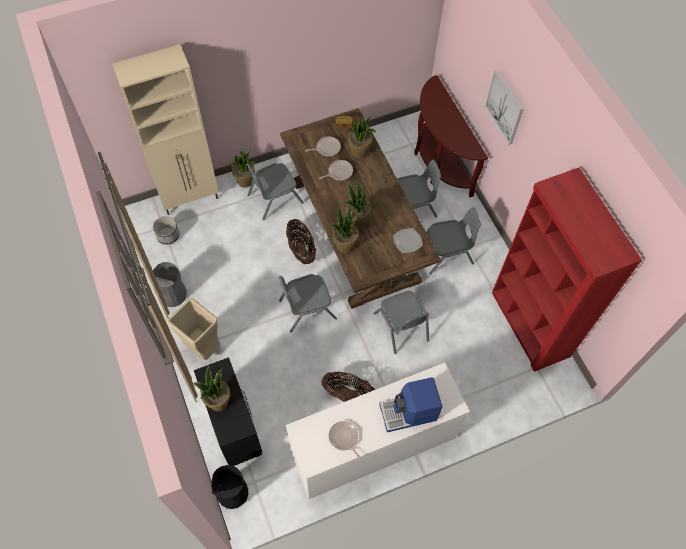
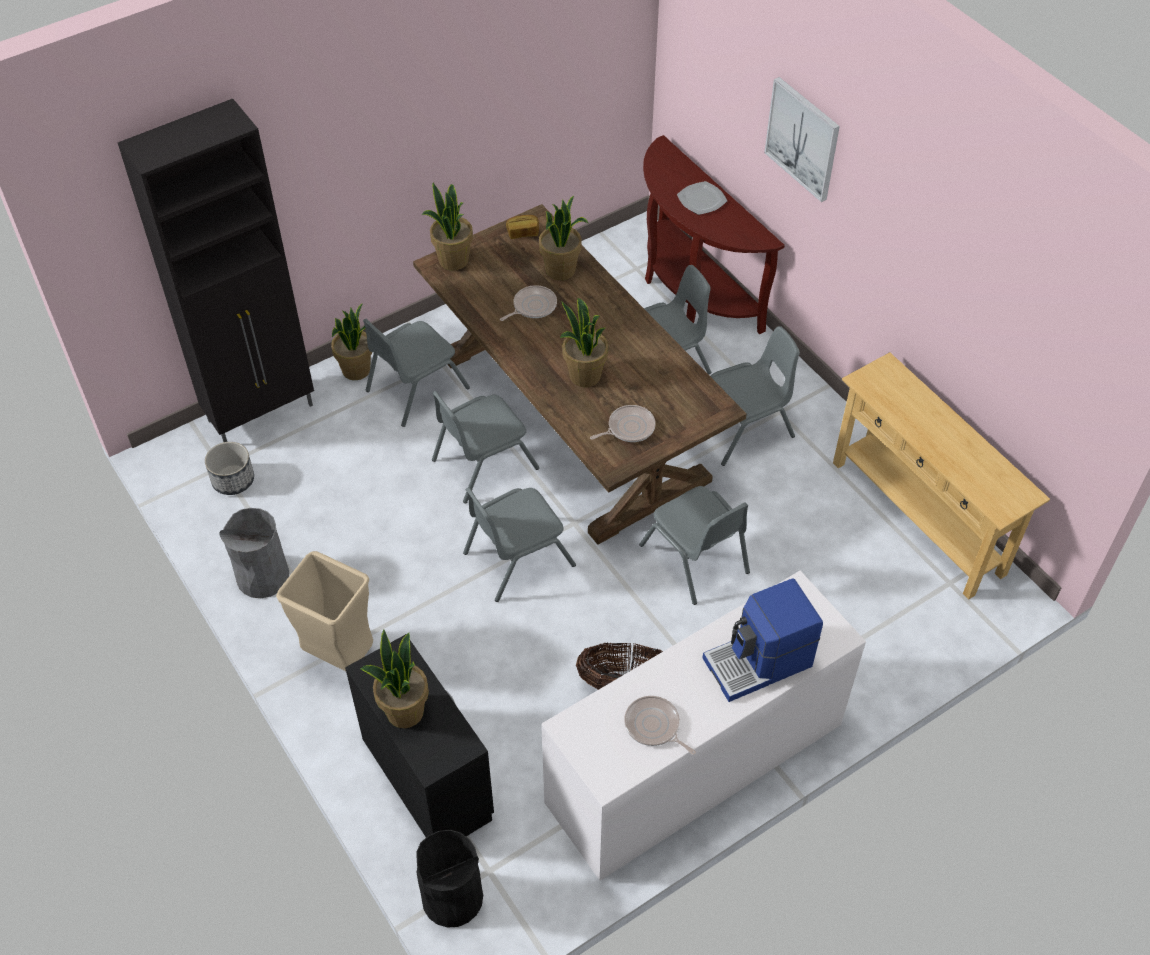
camera: 10 degrees left, 10 degrees down
(190, 198) = (262, 412): beige cabinet -> black cabinet
(301, 249) = (484, 463): basket -> grey chair
(327, 148) = (502, 273): frying pan -> frying pan (628, 428)
(344, 245) = (572, 418): potted plant -> potted plant (453, 260)
(408, 241) = (681, 394): plate -> plate (702, 200)
(529, 325) = (918, 517): red bookcase -> beige console table

